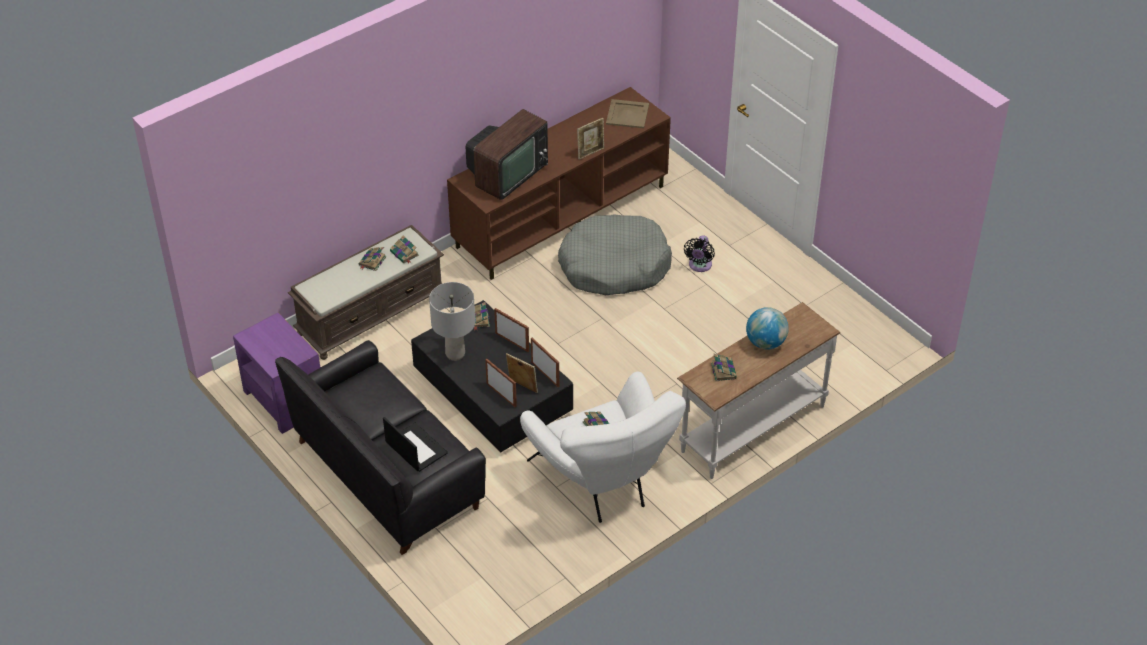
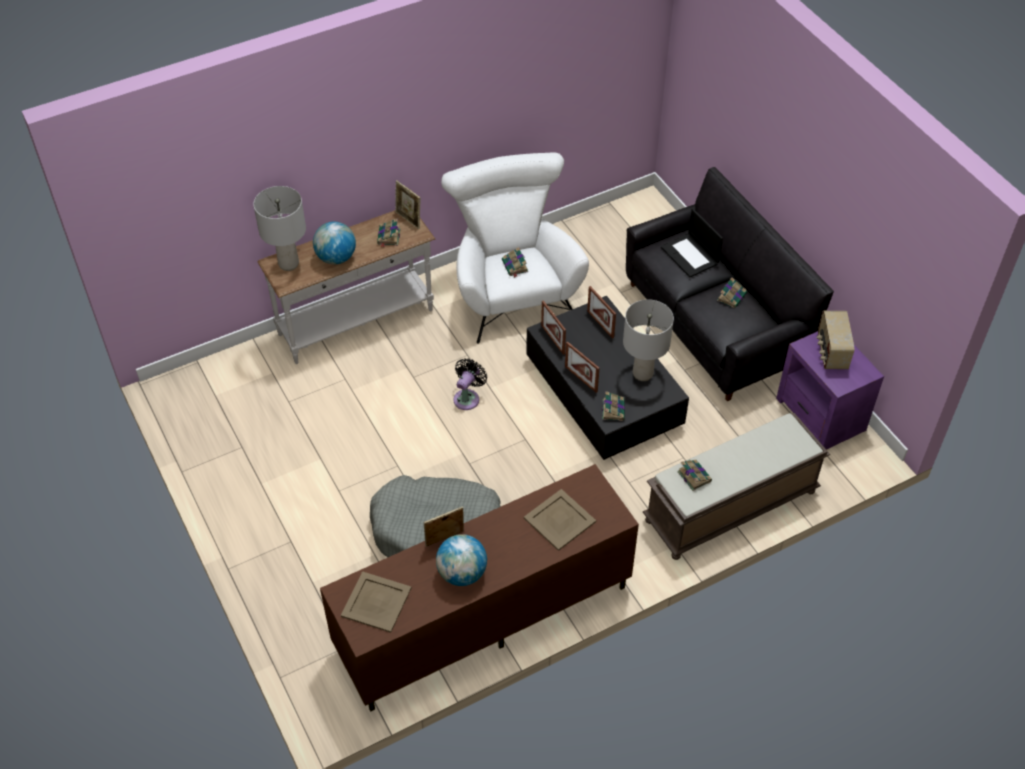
camera: 170 degrees left, 5 degrees up
(279, 350) = (831, 352): none -> radio
(372, 261) = (732, 470): book -> book (732, 296)
(507, 174) = (559, 520): television -> beige tray
(522, 386) = (578, 330): picture frame -> picture frame (408, 220)
(572, 136) = (462, 573): none -> globe
(699, 266) = (337, 517): black fan -> black fan (468, 397)
(808, 331) = (289, 264): none -> grey table lamp

